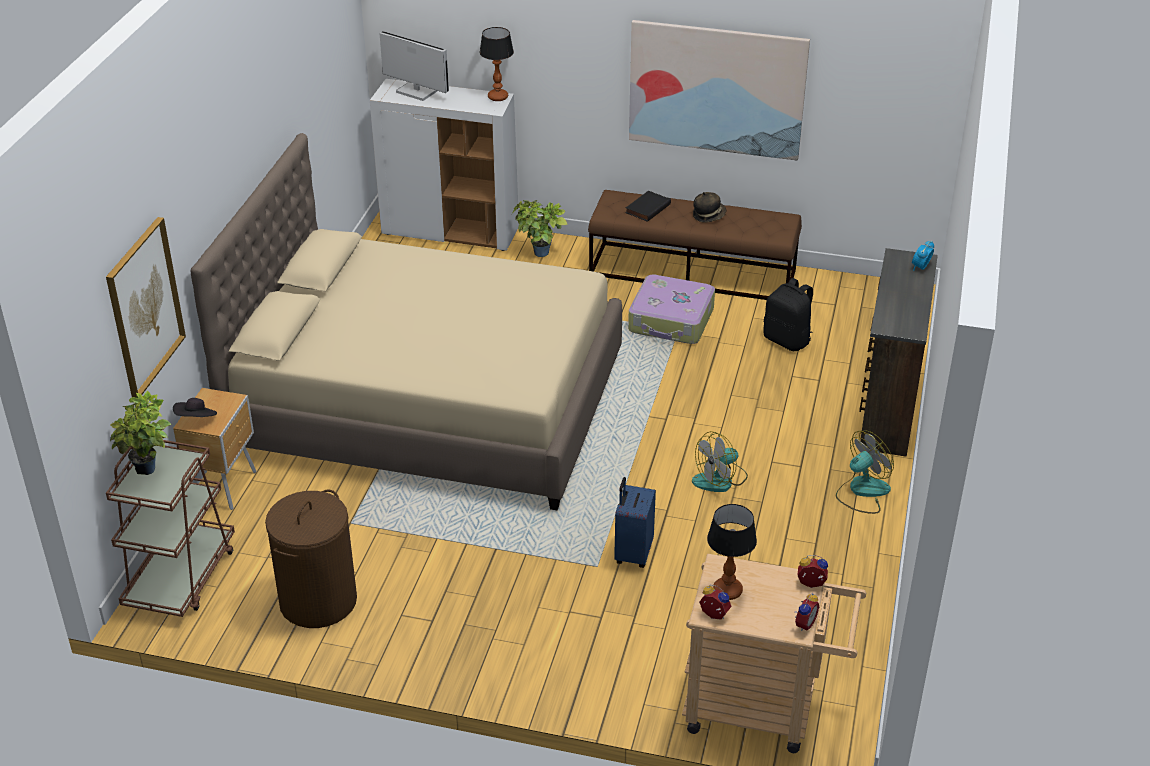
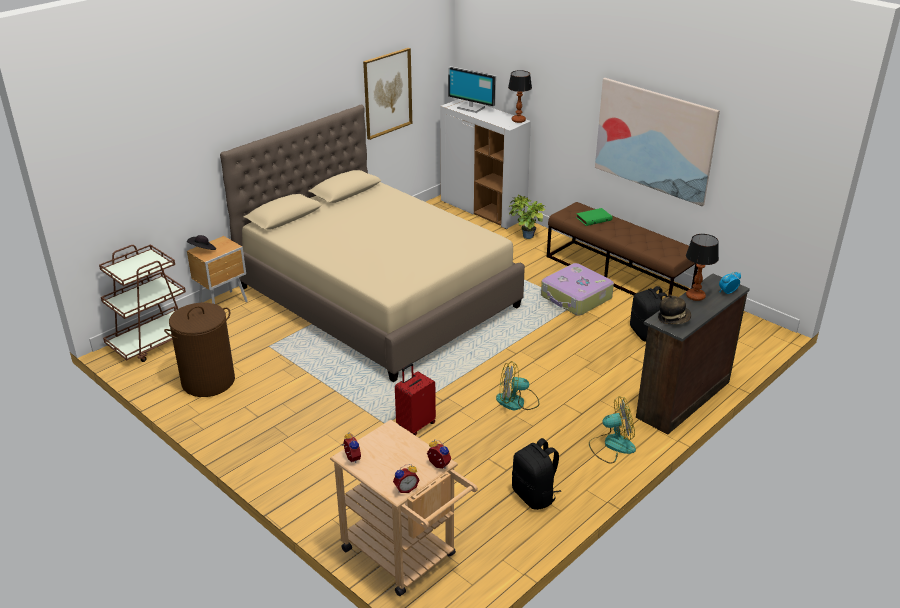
camera: 30 degrees right, 5 degrees down
(144, 308) = (168, 162): picture -> picture (387, 93)
(149, 472) = (135, 263): potted plant -> none
(415, 92) = (471, 107): monitor -> monitor turned 150 degrees clockwise
(632, 553) = (415, 425): blue suitcase -> red suitcase
(647, 208) = (593, 218): black book -> green book
(708, 215) = (632, 233): hat -> hat (673, 318)
(728, 590) = (378, 447): table lamp -> table lamp (696, 296)
(833, 582) = (534, 496): none -> black backpack

